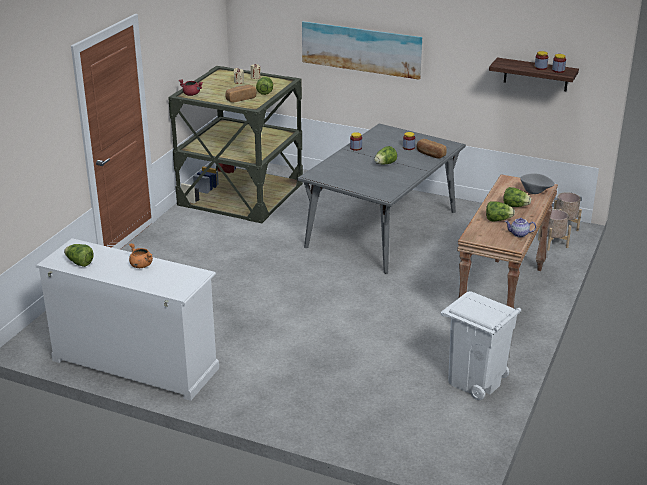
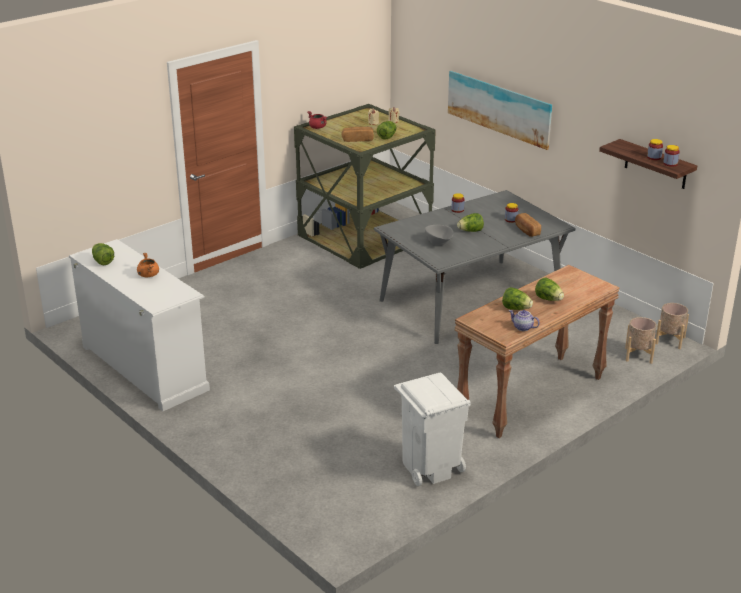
camera: 25 degrees right, 0 degrees up
(536, 192) = (586, 290): grey bowl -> grey bowl (439, 243)

